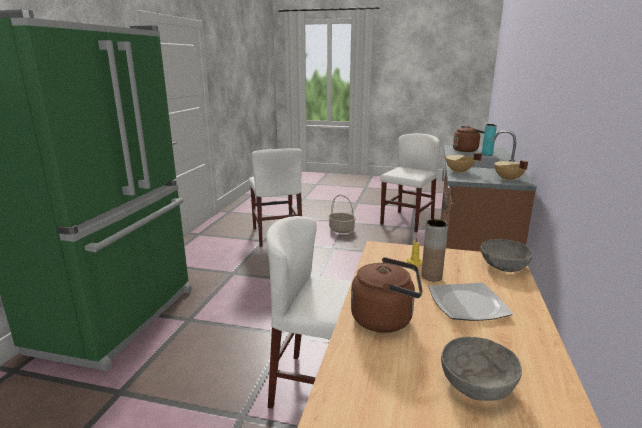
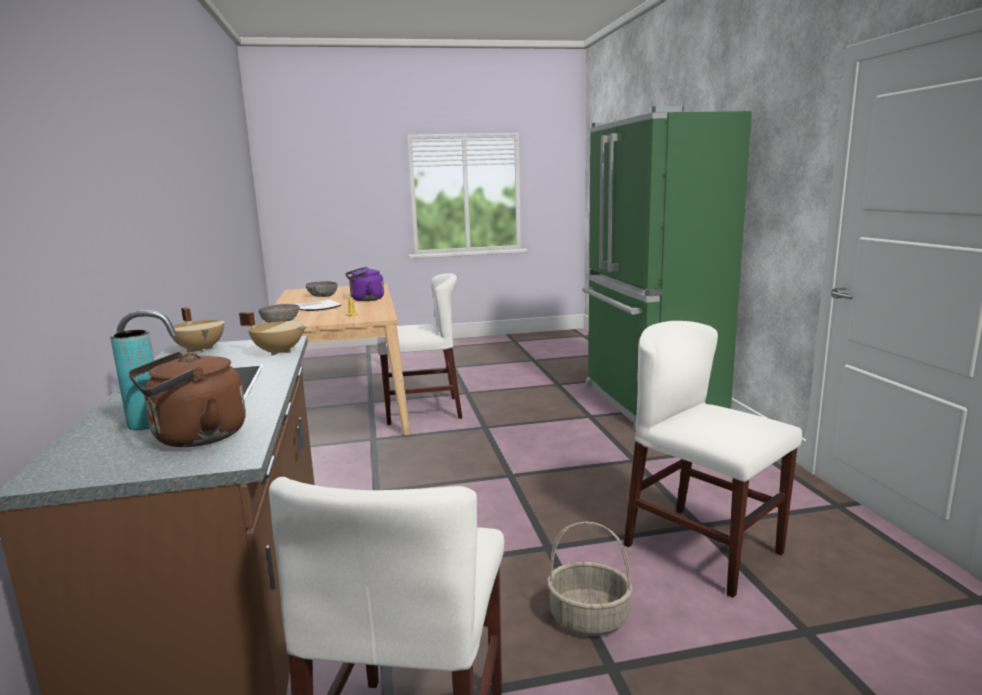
camera: 155 degrees right, 5 degrees down
(386, 319) = (365, 300): brown kettle -> purple kettle
(431, 276) = (339, 312): brown vase -> none

